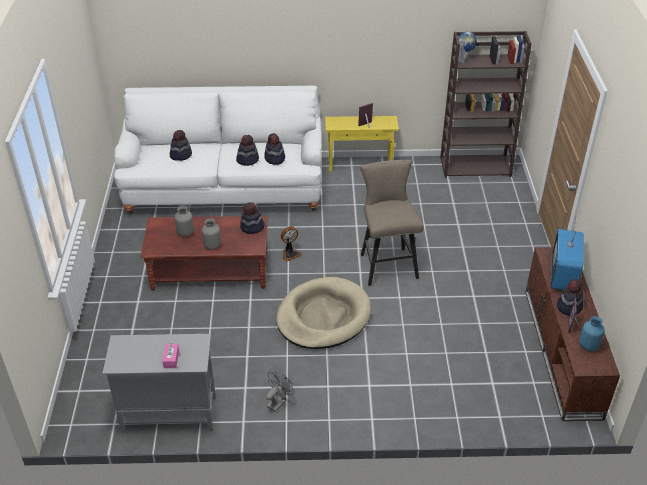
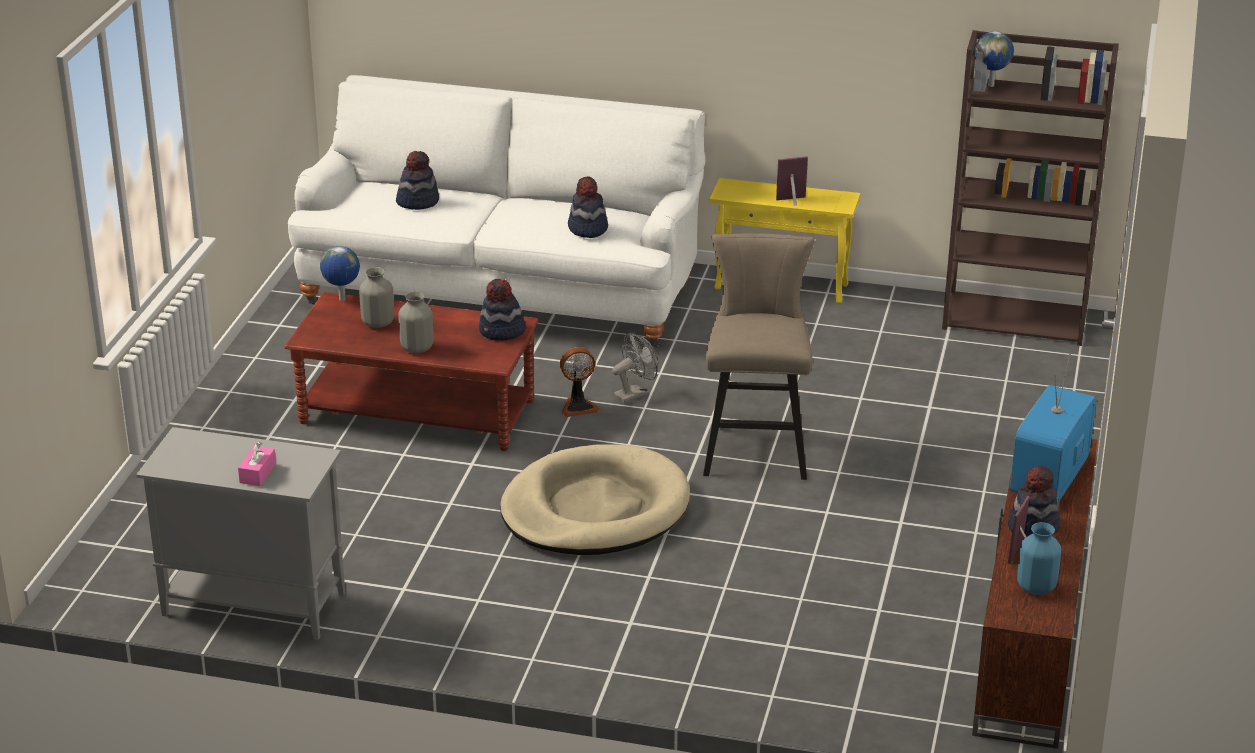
camera: 15 degrees right, 10 degrees down
(160, 221) = (342, 299): none -> globe
(247, 160) = (536, 223): hat -> none
(278, 401) = (453, 618): grey fan -> grey fan (634, 393)

